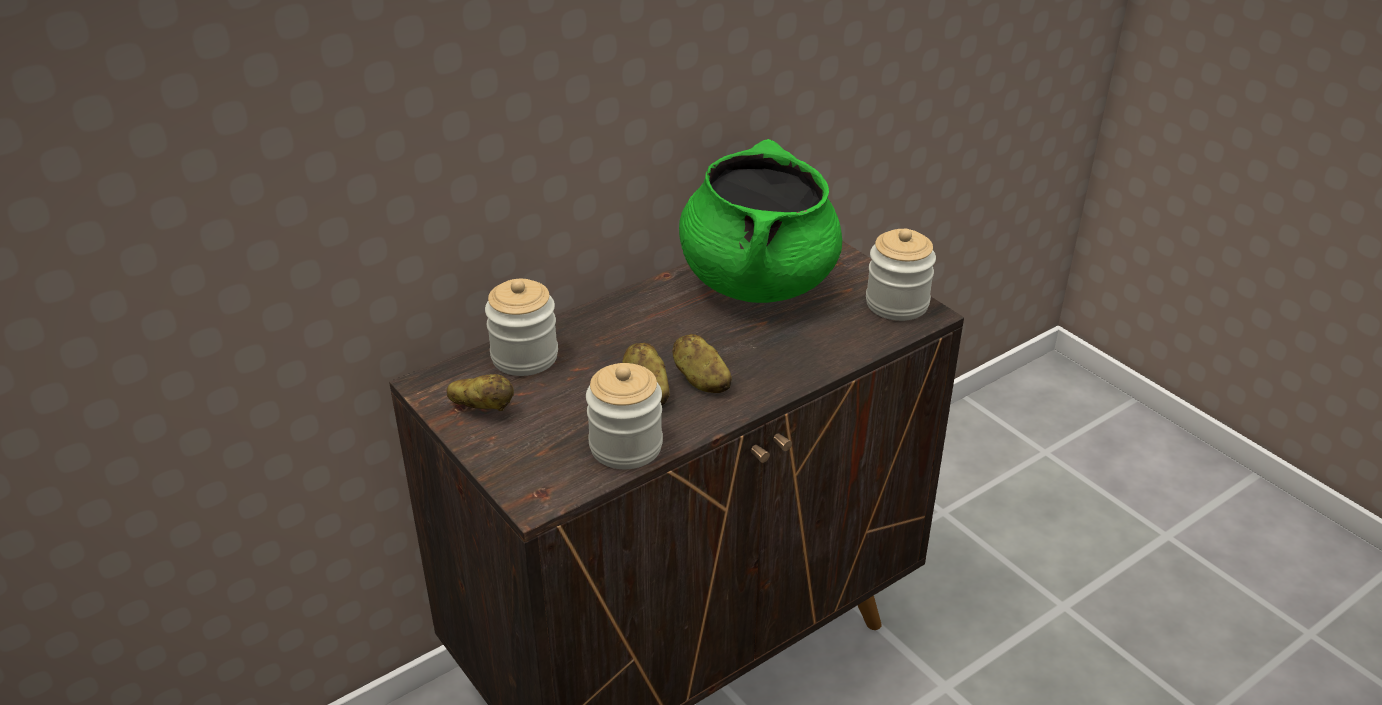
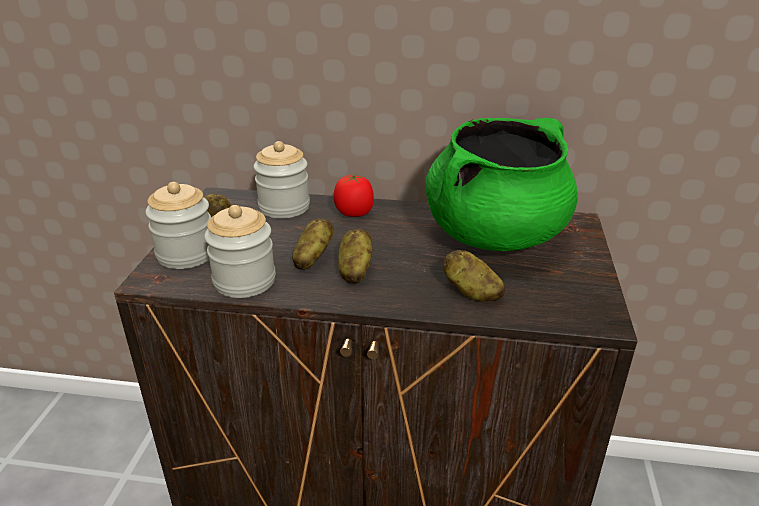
camera: 45 degrees right, 5 degrees down
(605, 325) = (354, 213): none -> tomato
(815, 344) = (471, 292): none -> potato
(897, 304) = (585, 300): jar -> jar (186, 254)

